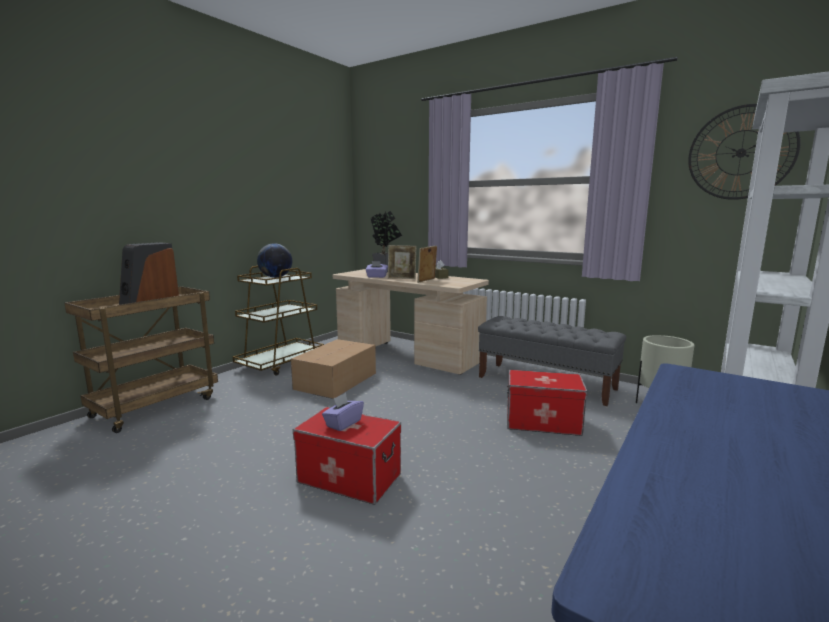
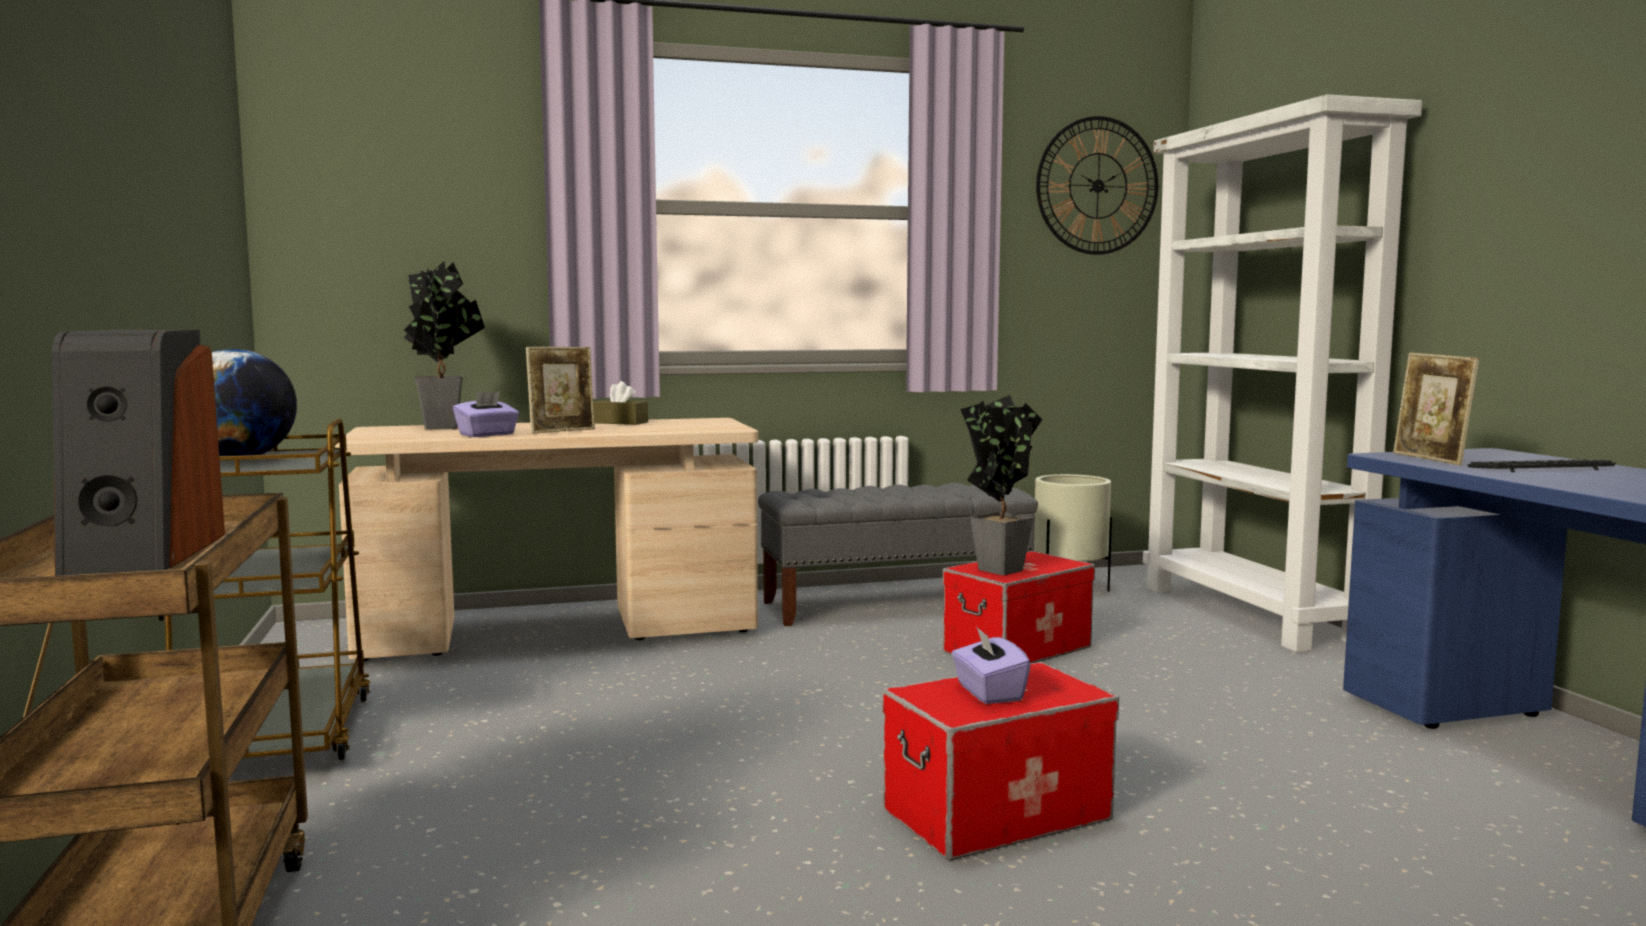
camera: 50 degrees left, 5 degrees down
(337, 380) = (540, 715): cardboard box -> none
(427, 281) = (636, 429): picture frame -> picture frame (1430, 459)
(531, 377) = (997, 568): none -> potted plant
(743, 417) = (1540, 468): none -> keyboard

